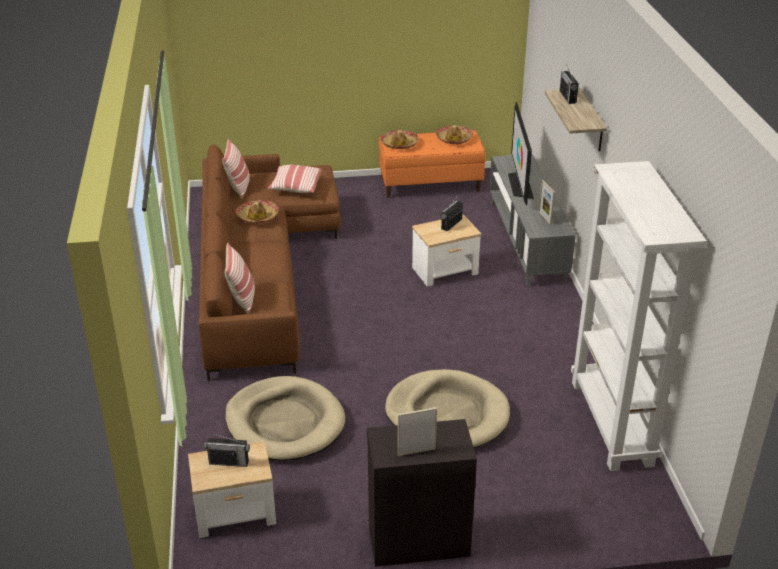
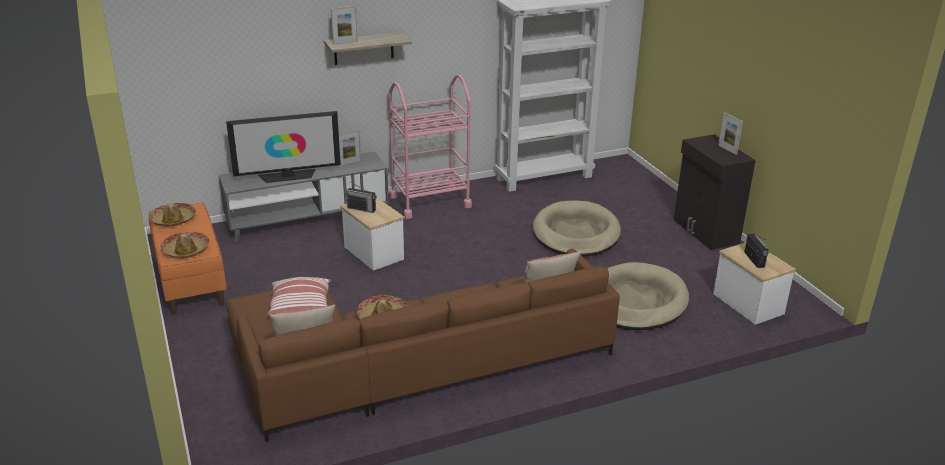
camera: 105 degrees left, 5 degrees down
(554, 318) = (430, 201): none -> pink cart
(567, 97) = (345, 42): radio -> picture frame

